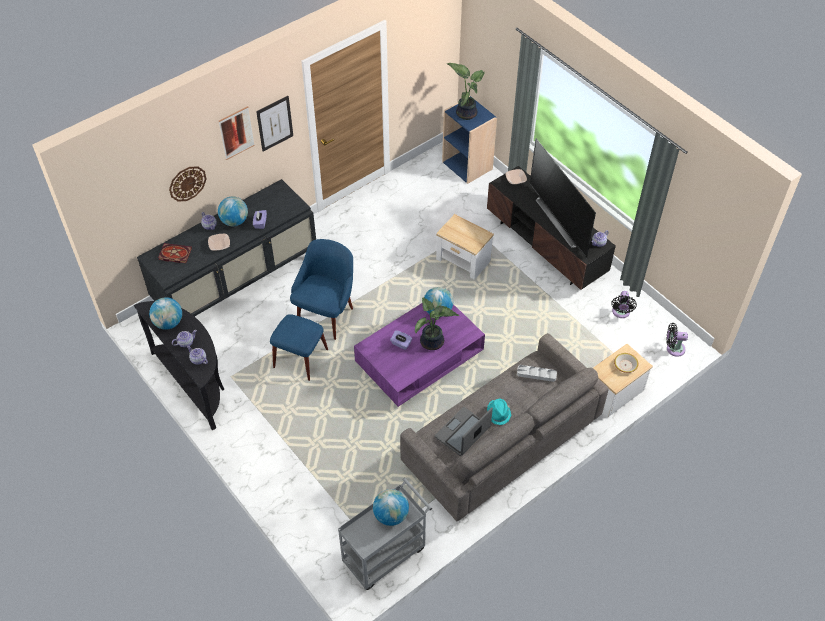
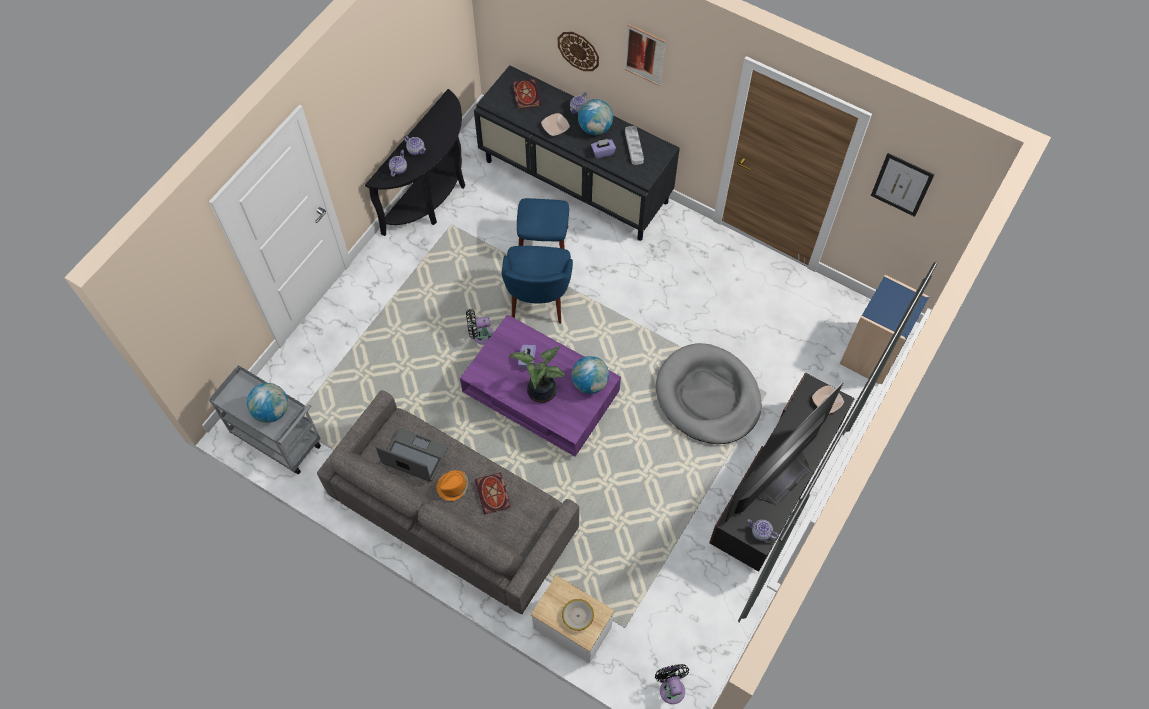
camera: 70 degrees right, 10 degrees up
(168, 323) = (435, 126): globe -> none
(275, 123) = (691, 88): picture -> picture (901, 184)
(317, 331) = (540, 281): blue armchair -> blue armchair turned 90 degrees clockwise
(463, 261) = (708, 396): side table -> grey dog bed
(466, 113) = (893, 301): potted plant -> none
(498, 413) = (453, 487): turquoise hat -> orange hat
(514, 389) = (494, 494): none -> book
(536, 374) = (523, 513): grey tray -> grey tray (634, 147)
(620, 313) = (704, 606): black fan -> black fan (480, 335)

